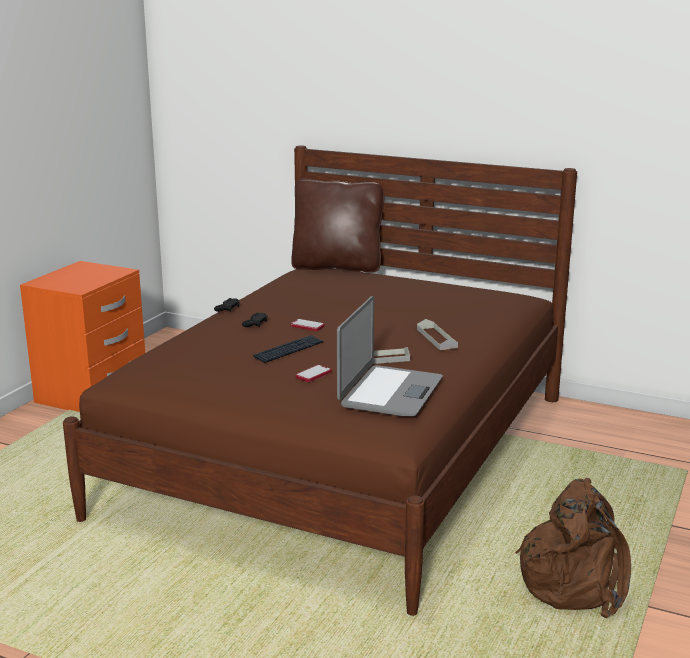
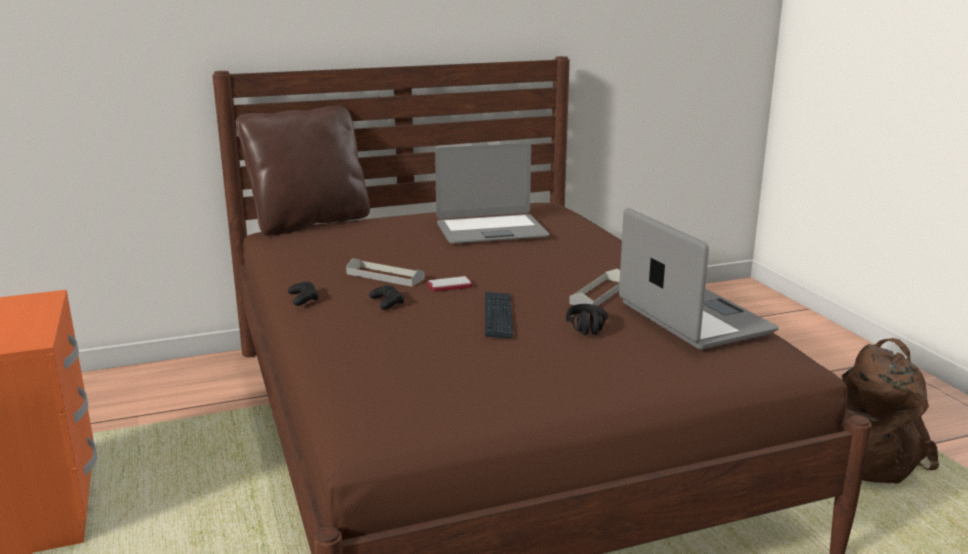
camera: 45 degrees left, 0 degrees up
(313, 375) = (588, 330): phone -> black headphones
(420, 302) = (491, 231): none -> laptop
(436, 338) = (591, 257): grey tray -> grey tray (385, 276)

